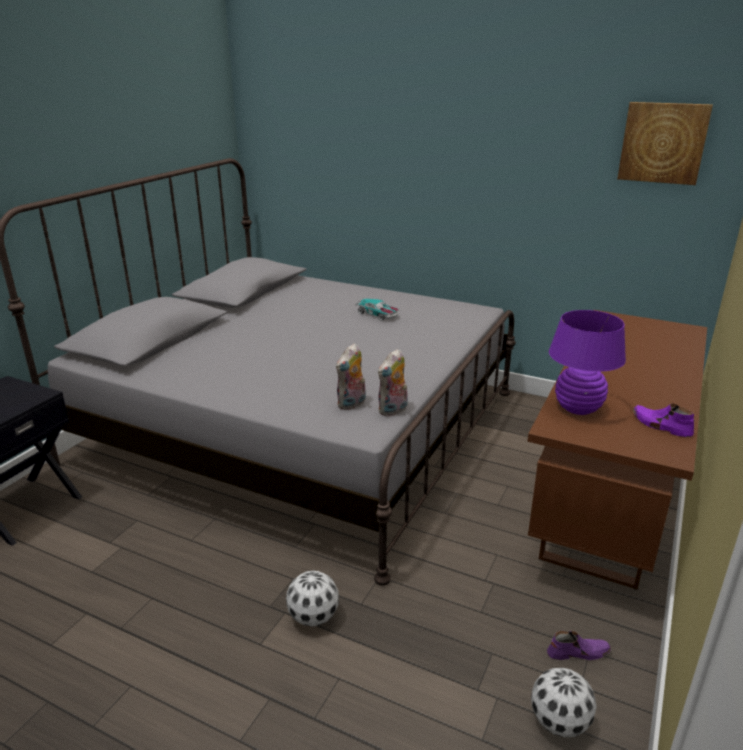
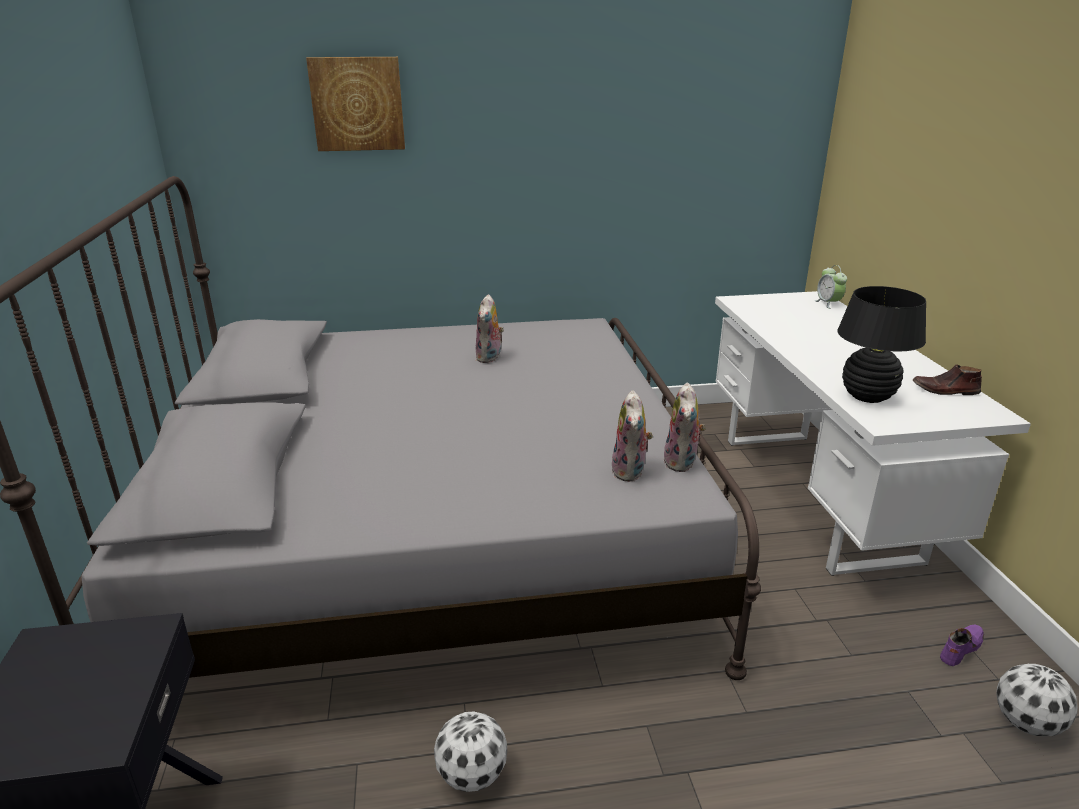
camera: 35 degrees left, 0 degrees up
(313, 617) = (721, 757): football -> football (471, 775)
(377, 315) = (490, 358): toy car -> plush toy
(578, 408) = (867, 396): purple table lamp -> black table lamp
(607, 505) = (816, 496): brown desk -> white desk
(660, 426) = (945, 390): purple shoe -> brown shoe
(663, 143) = (750, 106): picture -> picture (357, 104)
(689, 337) = (828, 304): none -> alarm clock

